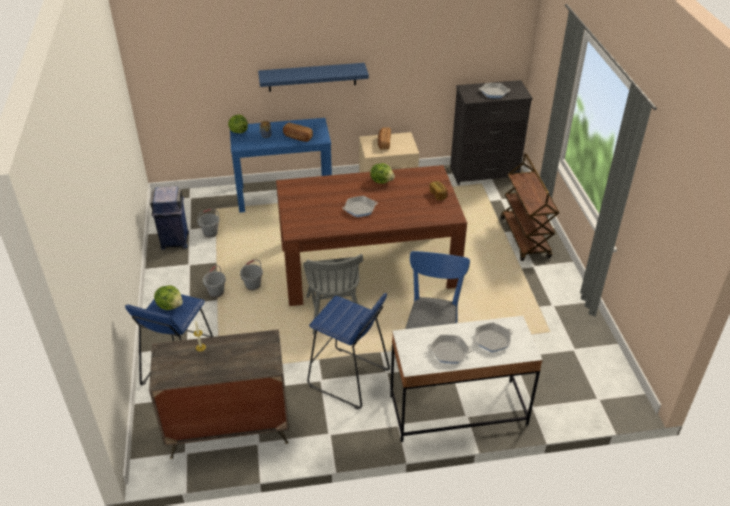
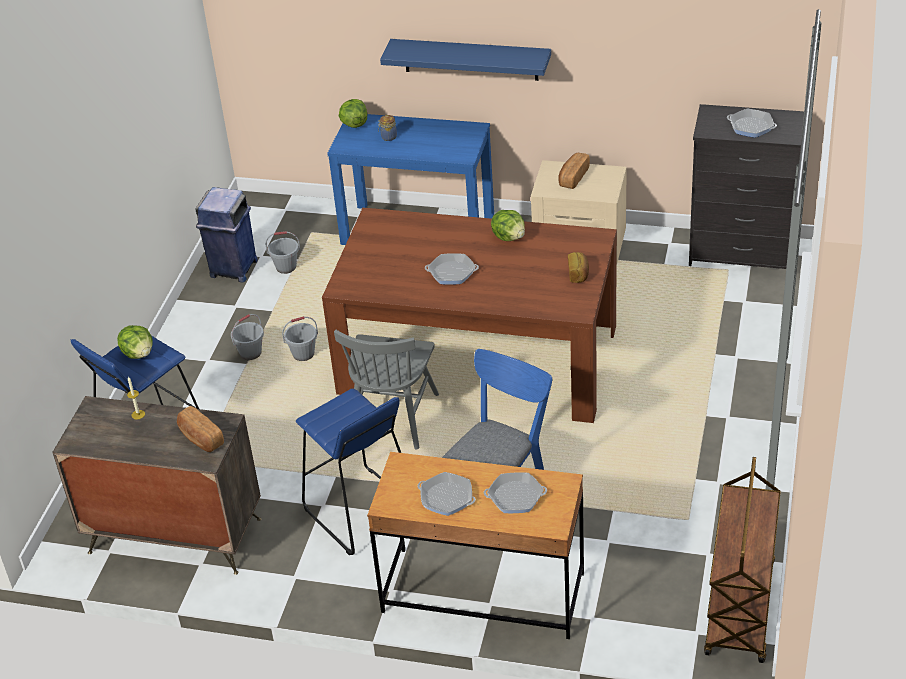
camera: 25 degrees right, 0 degrees up
(297, 137) = (431, 148): bread -> bread (200, 438)
(457, 410) = (483, 593): white desk -> brown desk
(525, 238) = (743, 371): brown cart -> brown cart (740, 609)

